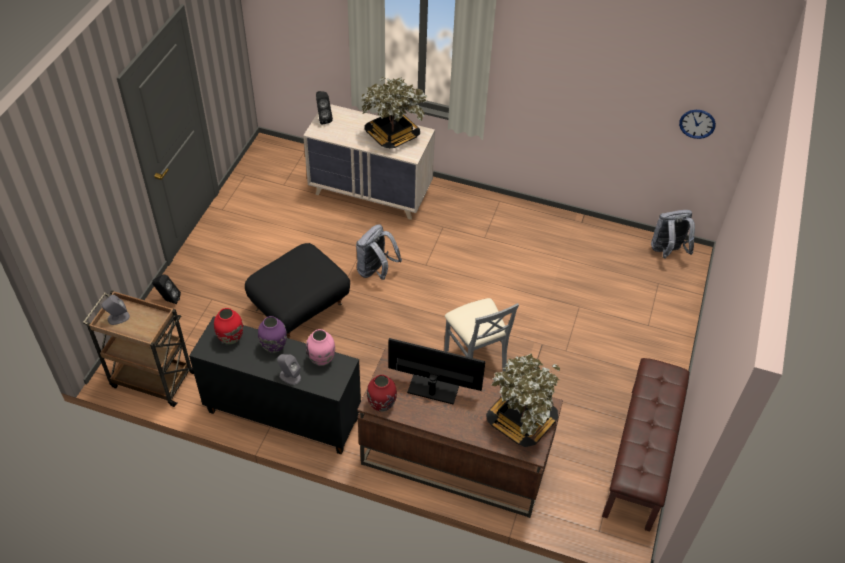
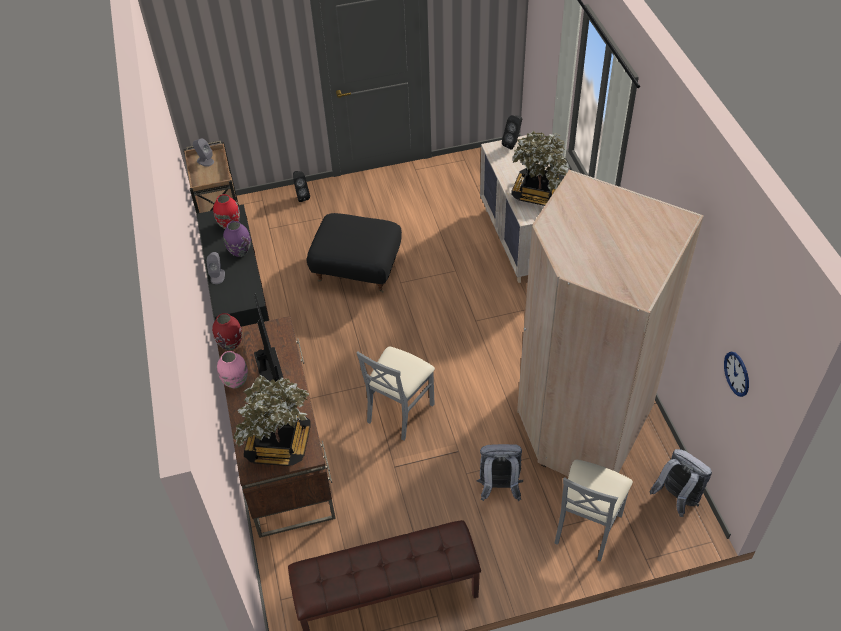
camera: 60 degrees right, 0 degrees up
(322, 359) = (248, 284): pink vase -> pink vase (236, 382)
(376, 271) = (437, 293): grey backpack -> grey backpack (499, 488)
(571, 263) = (580, 424): none -> beige wardrobe
(658, 310) = (587, 527): none -> grey chair

